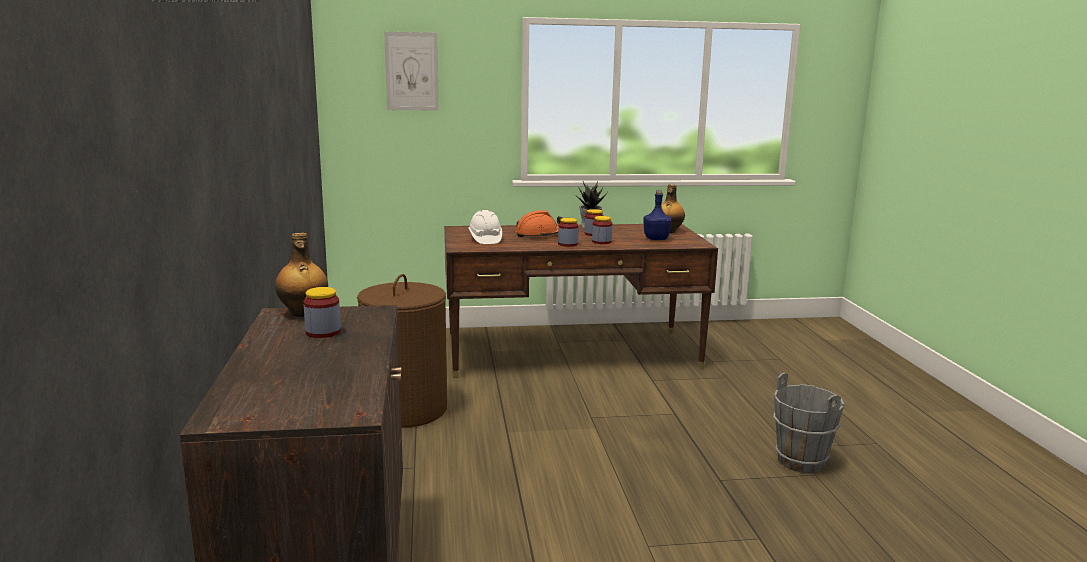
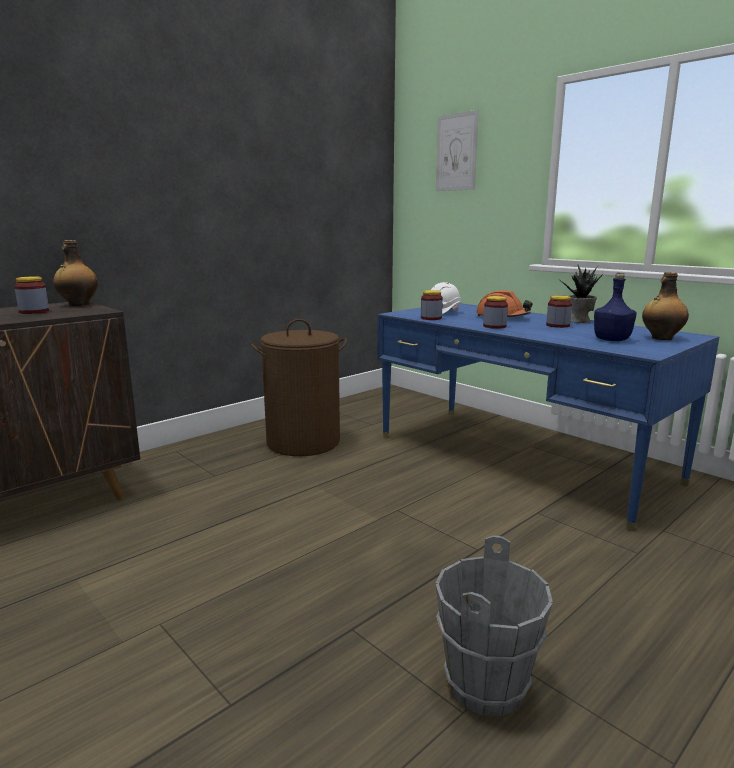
camera: 55 degrees right, 0 degrees up
(571, 352) = (520, 458): brown desk -> blue desk
(601, 242) = (536, 331): jar -> jar (431, 318)

